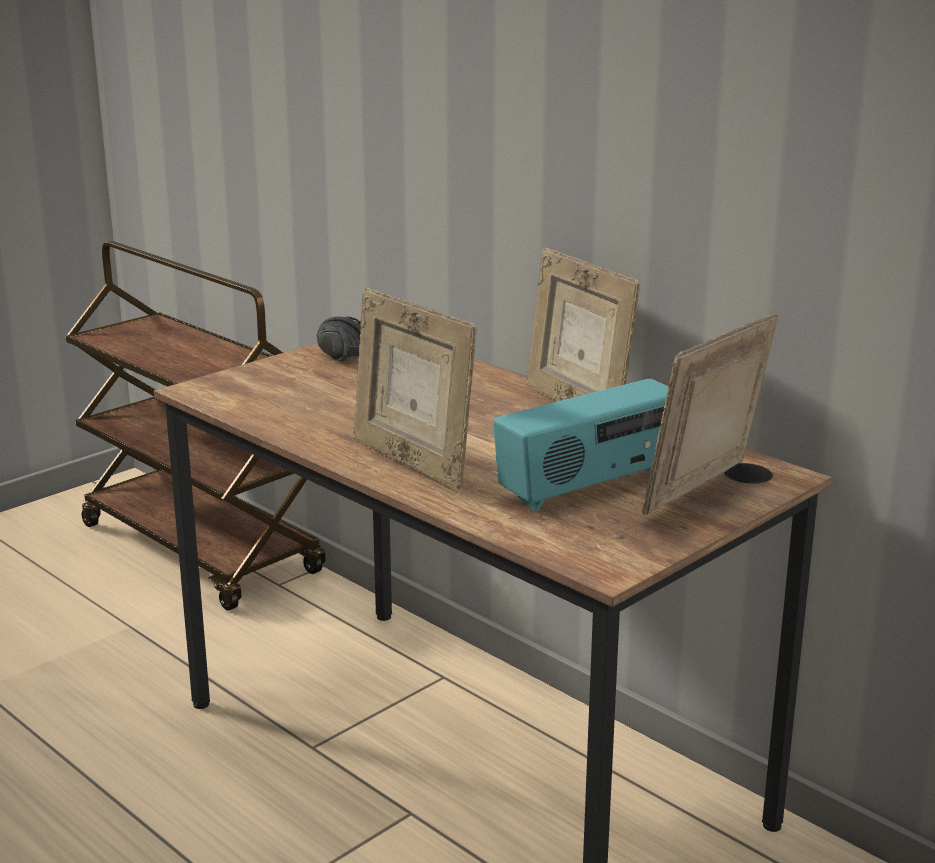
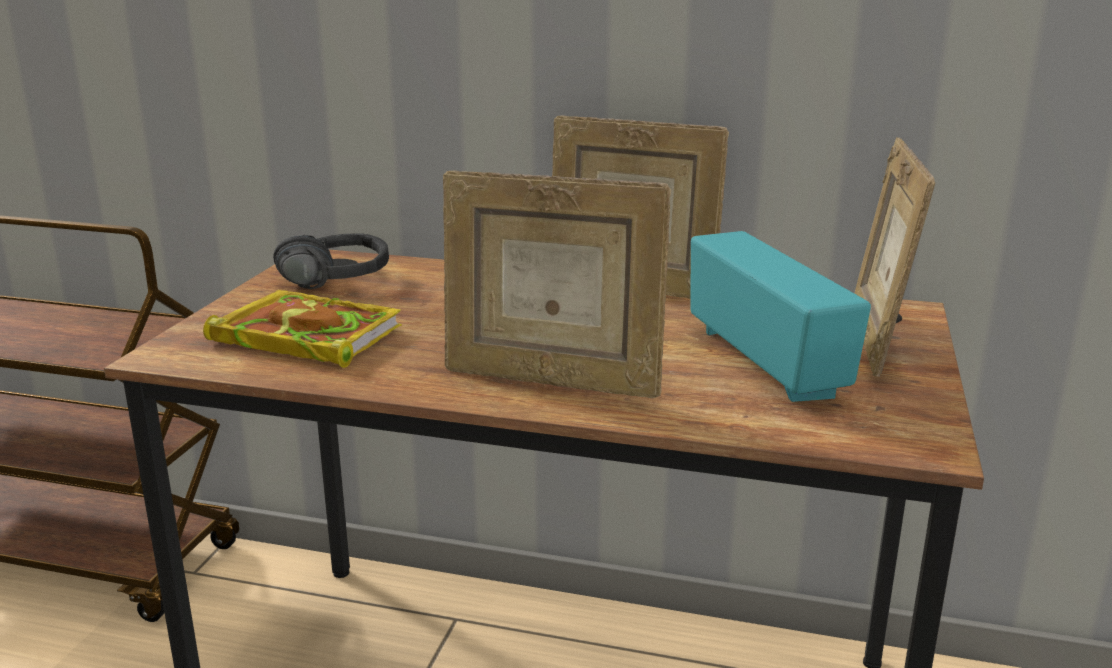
camera: 30 degrees left, 0 degrees up
(292, 395) = (302, 336): none -> book
(589, 486) = (767, 362): radio -> radio turned 45 degrees counterclockwise

